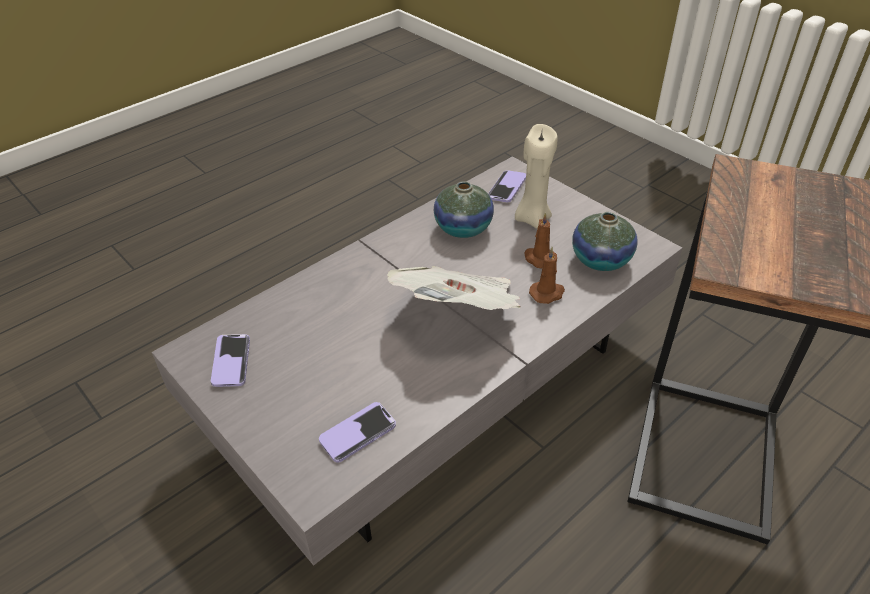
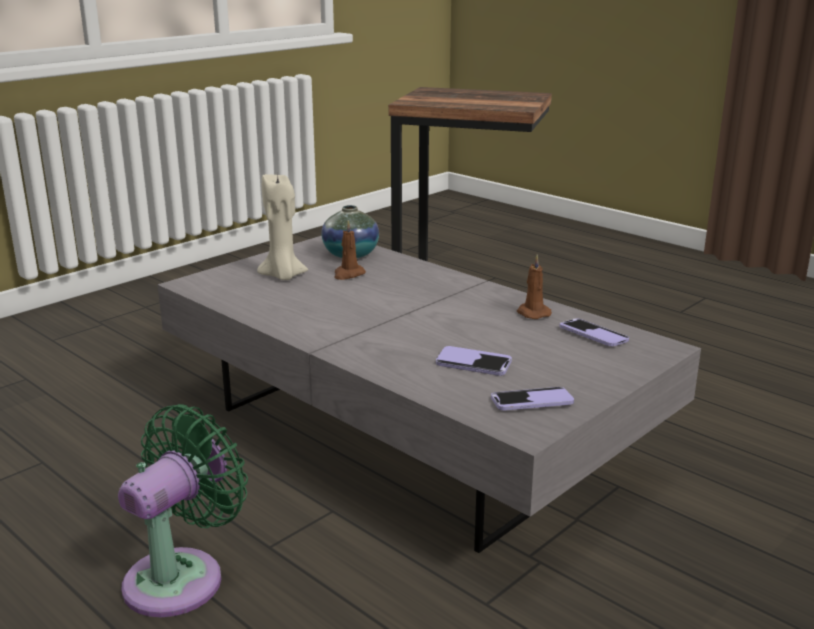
camera: 95 degrees left, 20 degrees down
(278, 271) = (181, 577): none -> green fan
(460, 312) = (429, 302): newspaper -> none
(463, 228) = (295, 303): vase -> none
(507, 188) = (223, 286): phone -> phone (473, 363)
(547, 293) = (398, 272): brown candle -> brown candle (532, 313)

